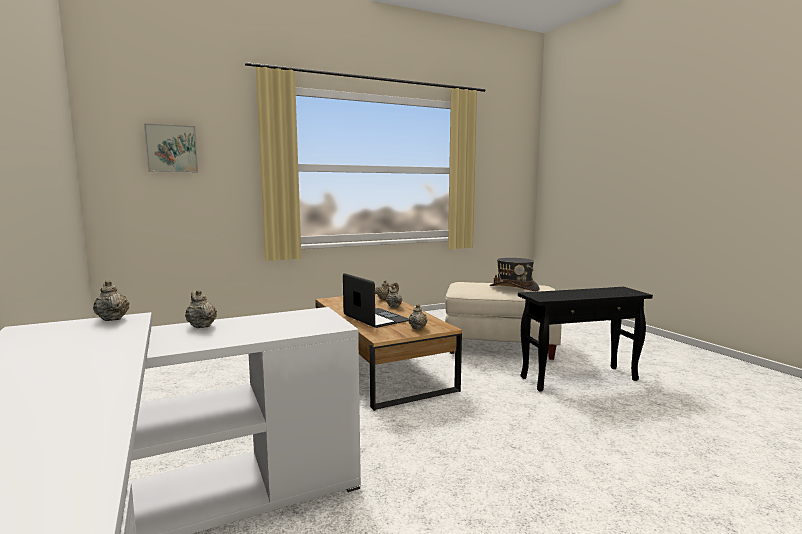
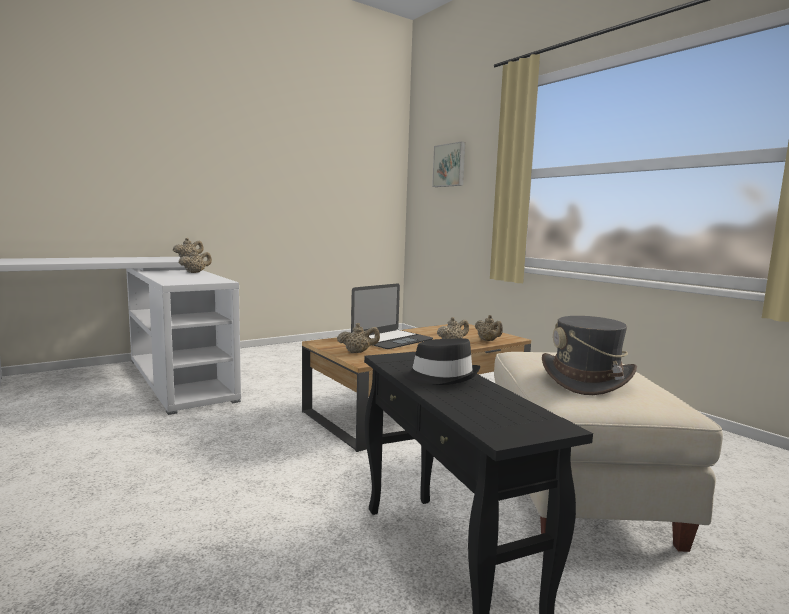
camera: 80 degrees right, 0 degrees up
(572, 294) = (441, 377): none -> black hat

